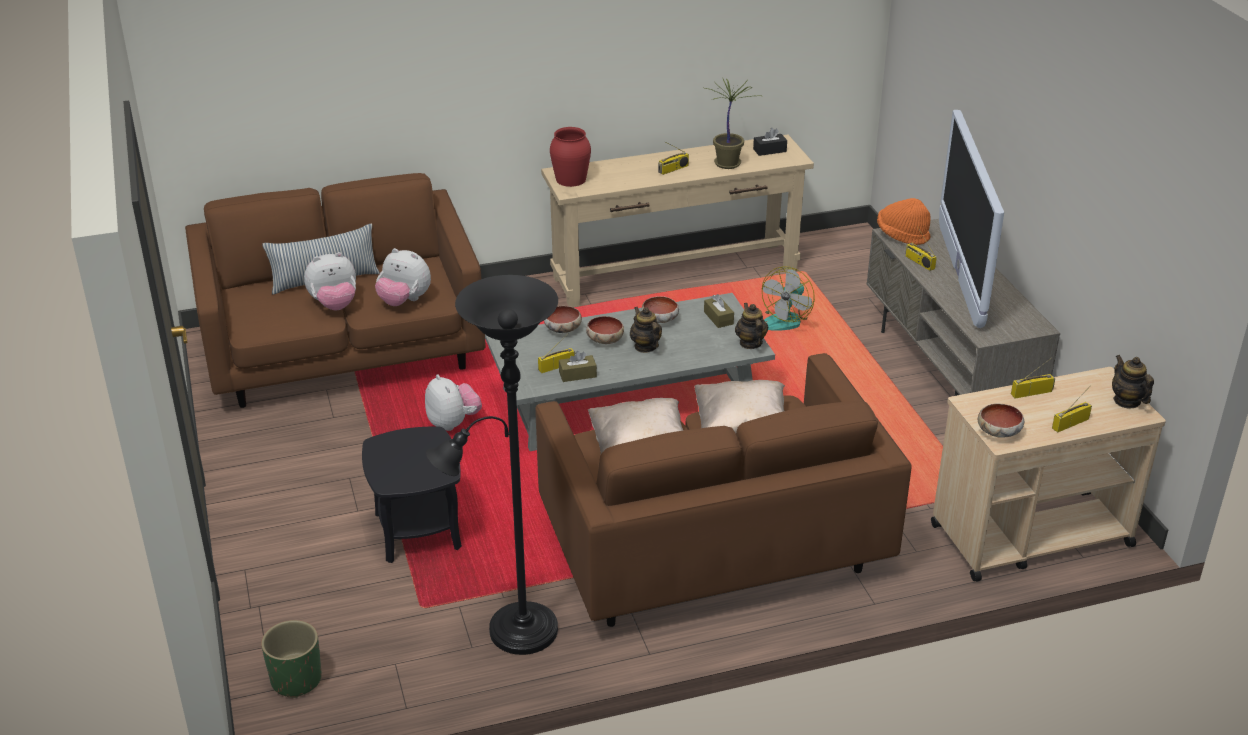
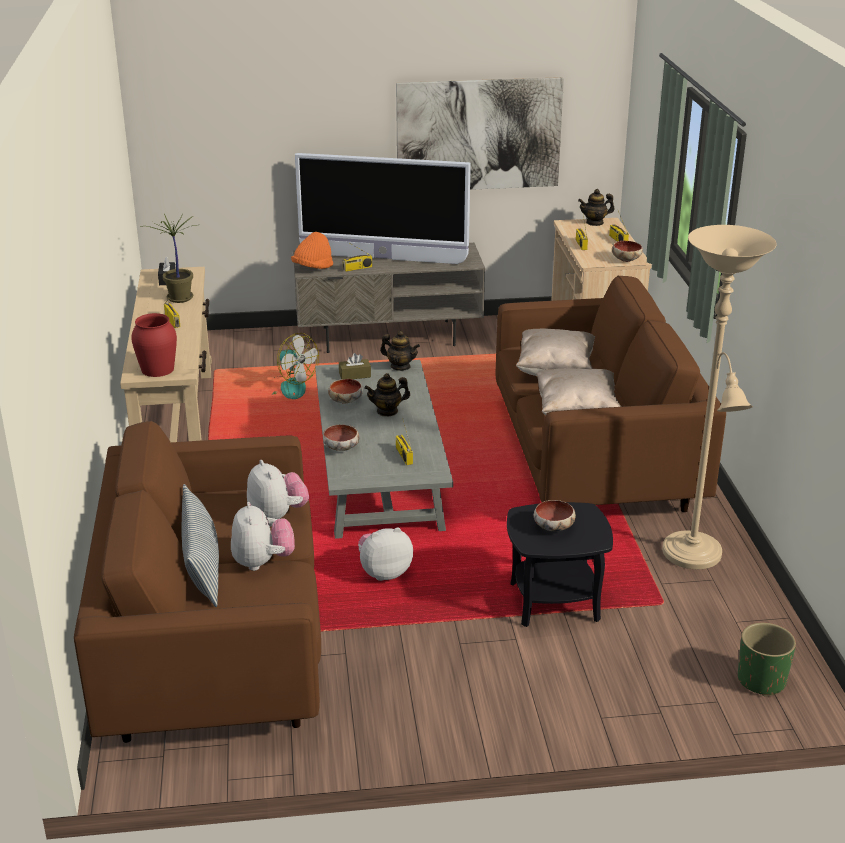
camera: 80 degrees left, 5 degrees down
(404, 301) = (277, 516): plush toy -> plush toy turned 60 degrees counterclockwise
(514, 632) = (694, 557): black floor lamp -> beige floor lamp
(577, 374) = (421, 446): brown tissue box -> none
(604, 340) = (368, 429): bowl -> bowl (553, 527)
(750, 343) = (400, 367): teapot -> teapot turned 150 degrees counterclockwise
(1094, 202) = (478, 134): none -> picture

